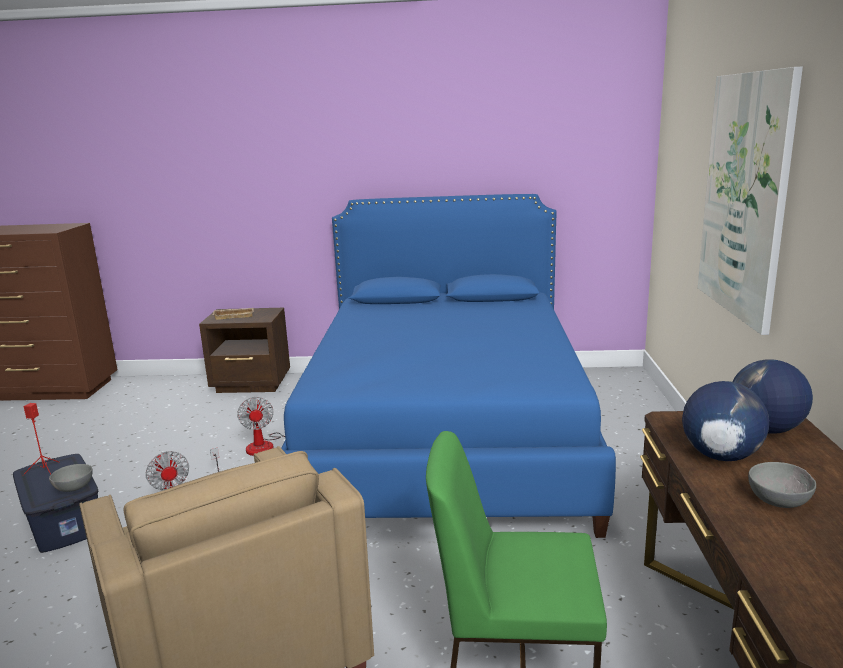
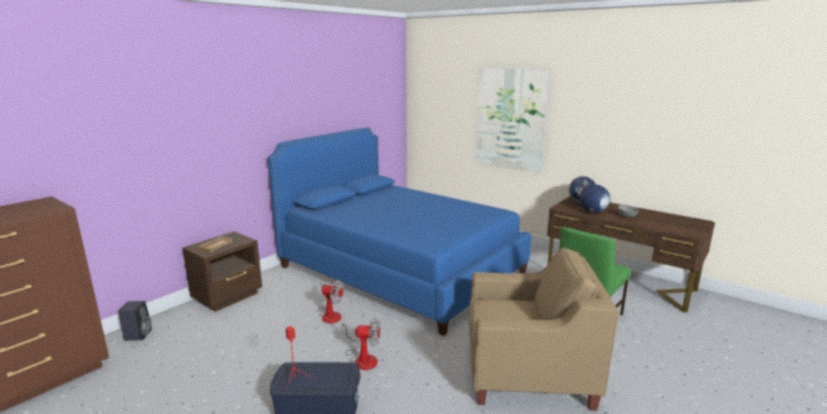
camera: 55 degrees left, 0 degrees up
(72, 489) = (342, 371): grey bowl -> none
(147, 386) = (138, 334): none -> black speaker

